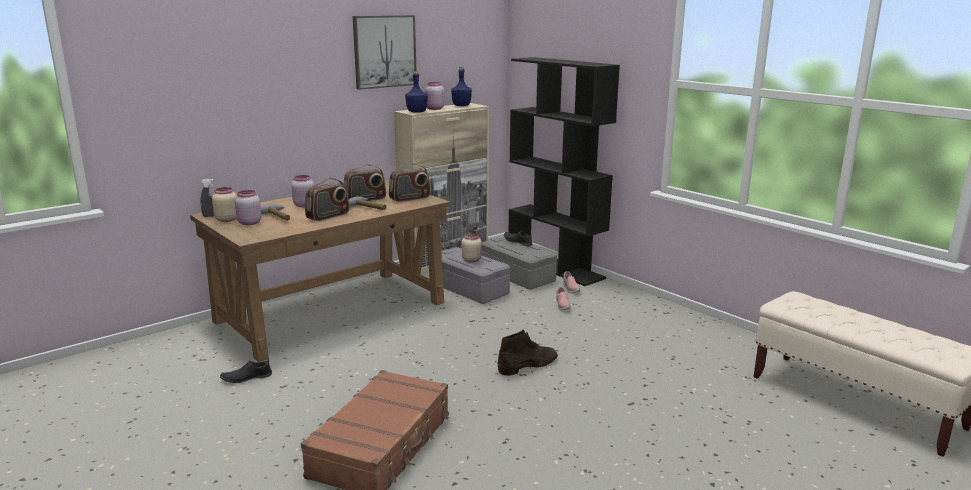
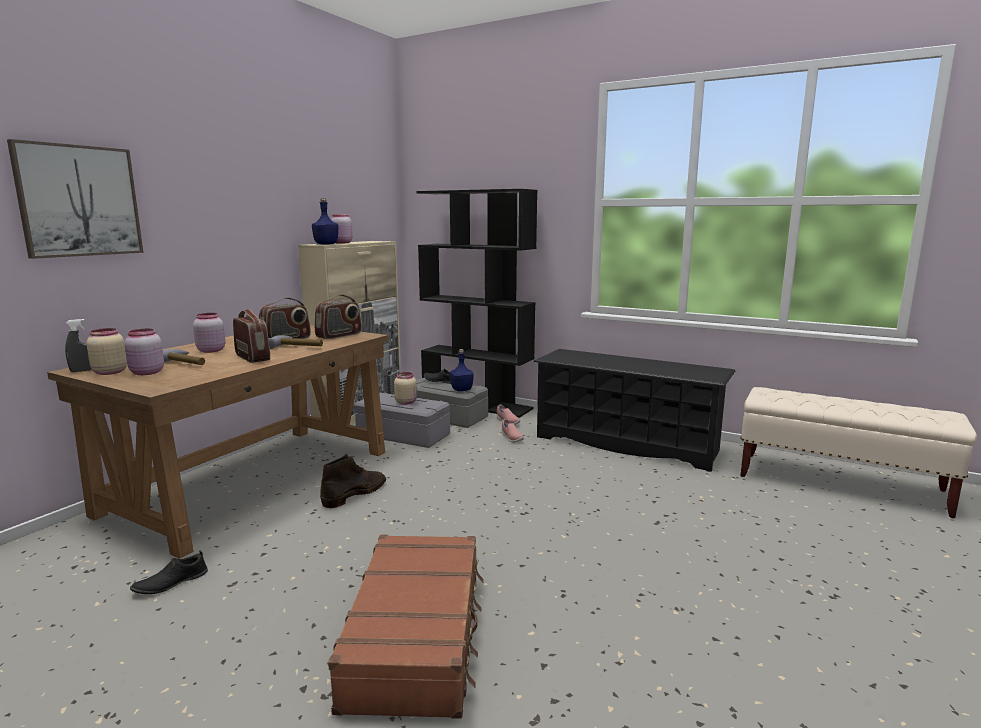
camera: 20 degrees left, 5 degrees down
(328, 216) = (253, 357): radio -> radio turned 60 degrees counterclockwise
(384, 51) = (284, 176): picture -> picture (79, 201)
(462, 105) = (367, 241): blue bottle -> blue bottle (462, 389)
(528, 365) = (522, 502): brown boot -> brown boot (355, 494)
(668, 327) = (627, 444): none -> black shoe rack

